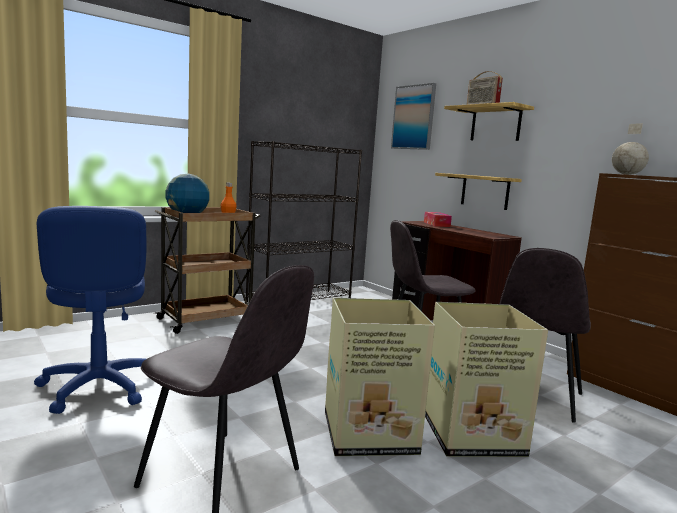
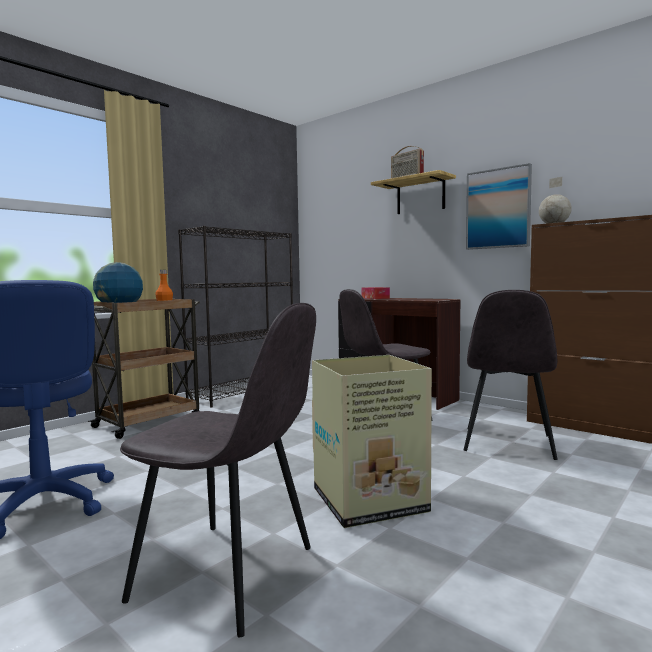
camera: 10 degrees left, 5 degrees down
(413, 117) = (337, 199): picture -> picture (498, 209)
(474, 435) = (472, 485): cardboard box -> none
(485, 191) = (418, 261): shelf -> none

